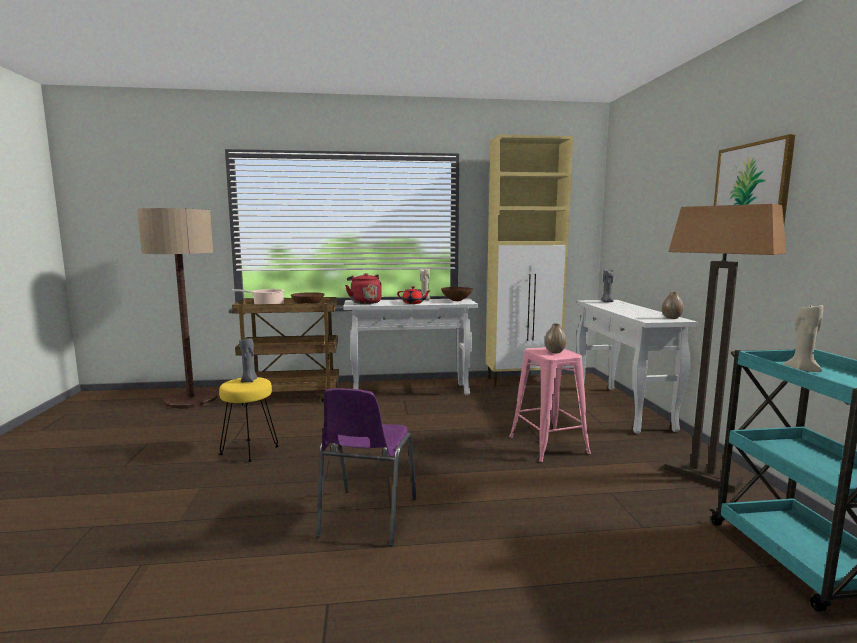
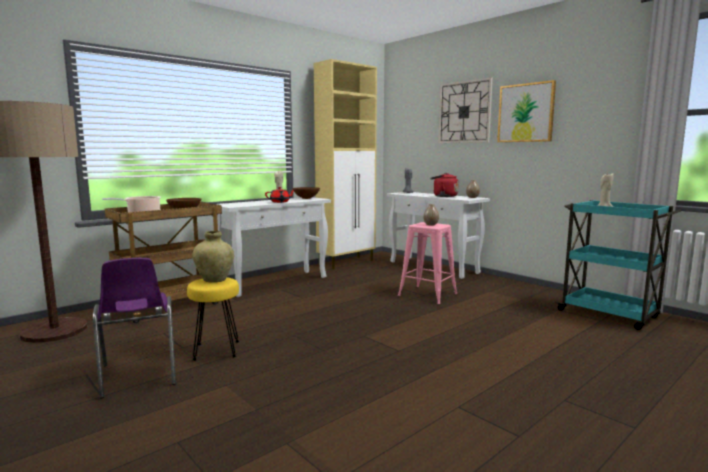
camera: 35 degrees left, 0 degrees up
(249, 381) = (214, 280): grey candle -> beige vase
(365, 302) = (237, 204): red kettle -> red kettle (443, 196)
(366, 518) = (396, 361): purple chair -> purple chair (138, 376)
(679, 191) = (464, 112): none -> wall clock
(702, 476) = (523, 291): floor lamp -> none

